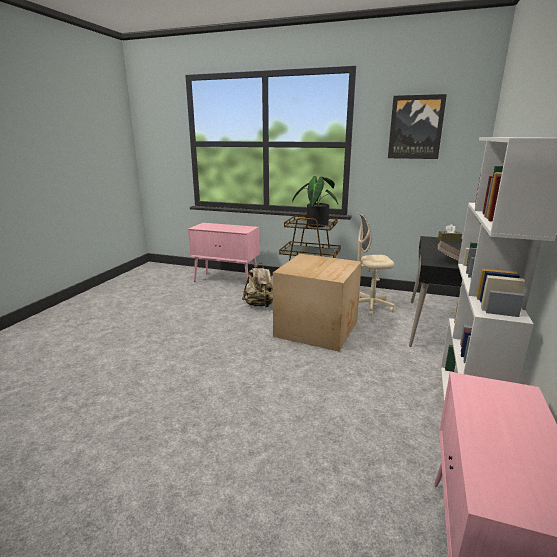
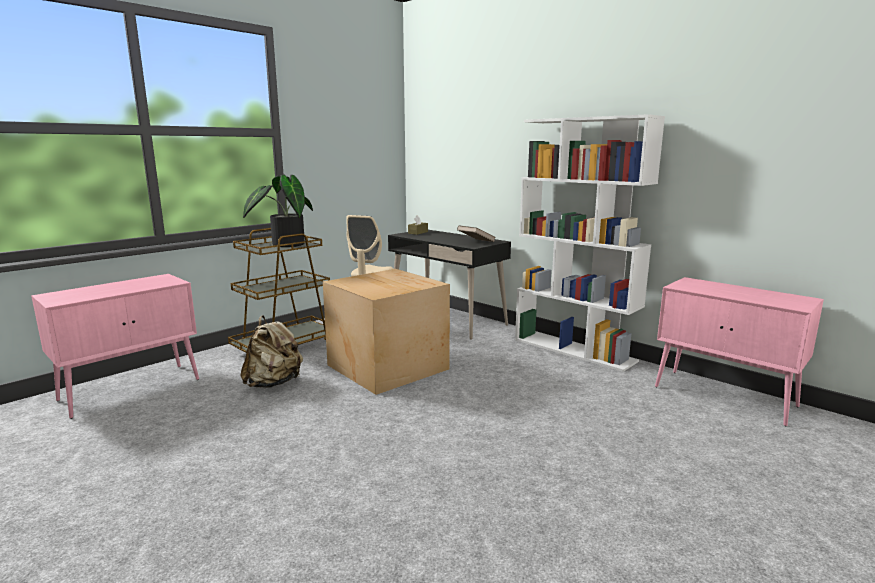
camera: 65 degrees left, 5 degrees down
(415, 127) = (345, 113): picture -> none

